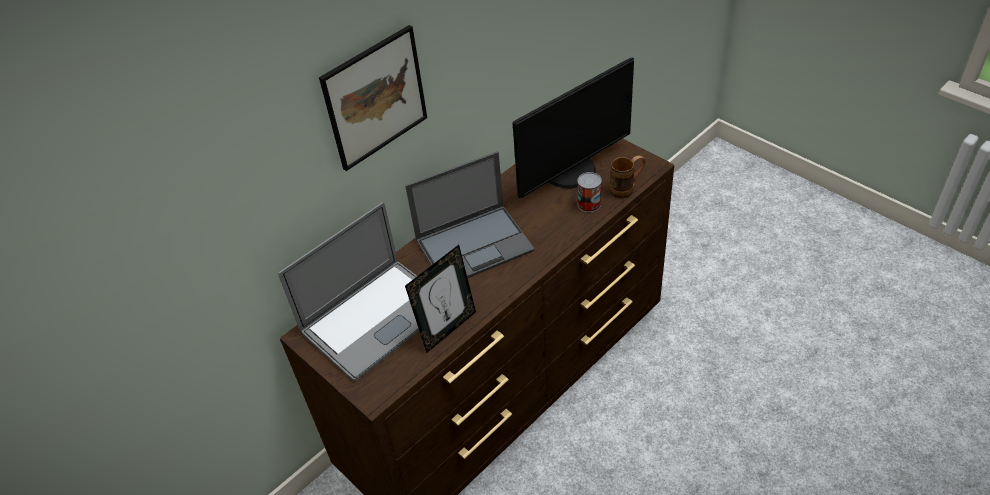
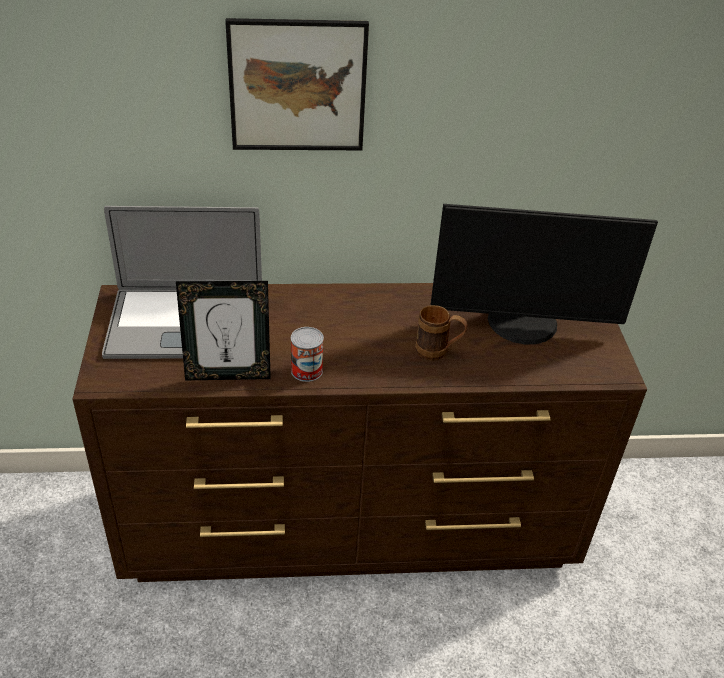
camera: 35 degrees right, 5 degrees down
(475, 244) = (347, 324): laptop -> none
(589, 204) = (502, 363): can -> can (306, 370)
(627, 189) = (561, 376): brown mug -> brown mug (438, 353)

